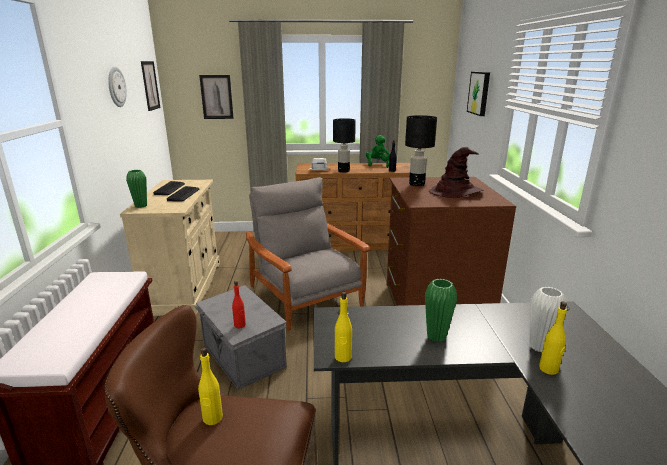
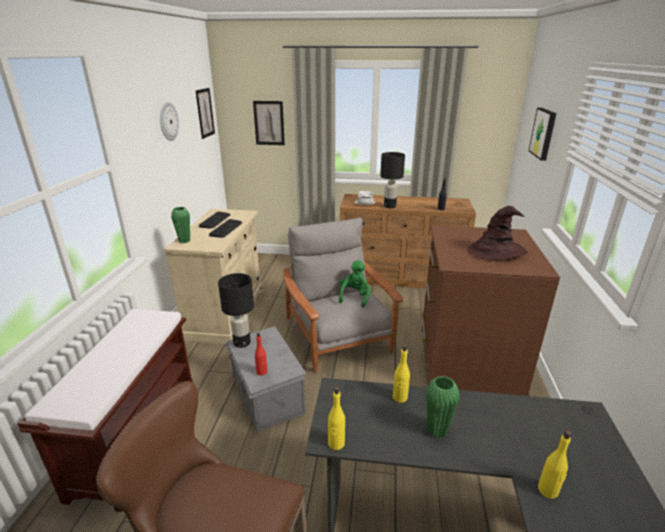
camera: 10 degrees right, 5 degrees up
(212, 418) = (204, 491): yellow bottle -> yellow bottle (400, 397)
(378, 164) = (428, 199): green plush toy -> green plush toy (354, 297)
(417, 184) = (457, 237): black table lamp -> black table lamp (242, 343)
(539, 346) = (545, 459): white vase -> none

